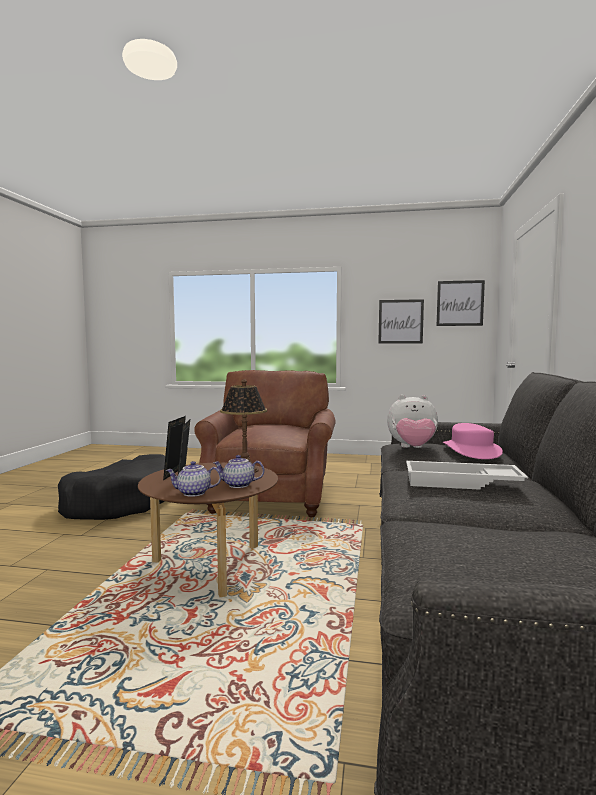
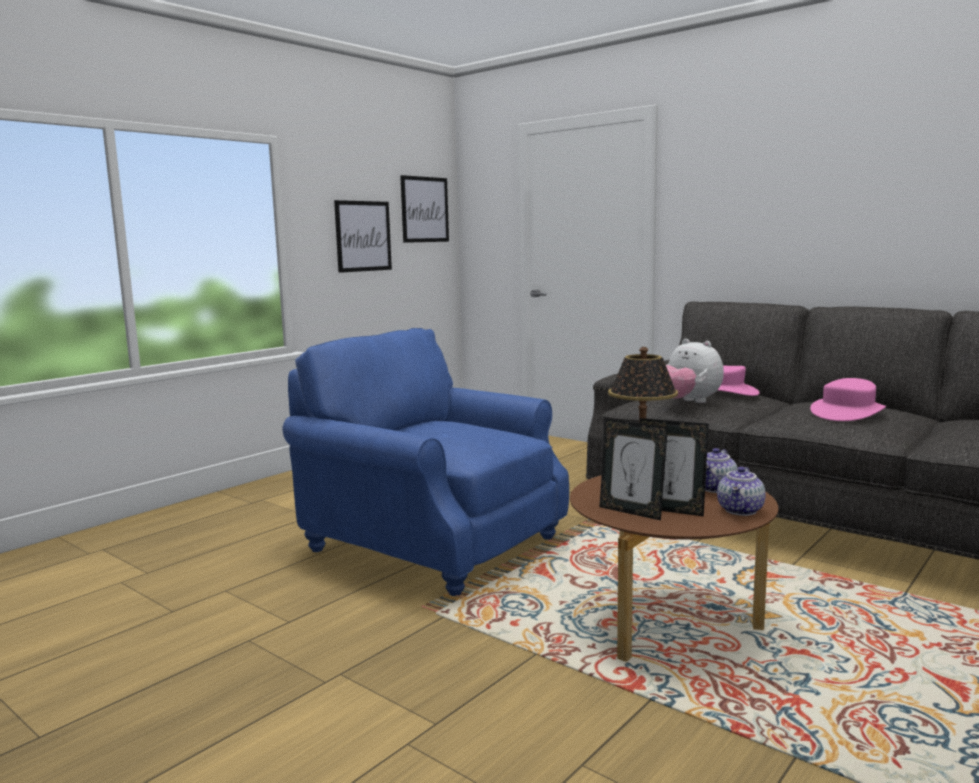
camera: 60 degrees left, 5 degrees up
(122, 502) = (286, 666): black dog bed -> none
(270, 495) = (433, 544): brown armchair -> blue armchair
(412, 448) = (689, 402): plush toy -> plush toy turned 105 degrees clockwise
(461, 483) = (848, 412): white tray -> pink hat

